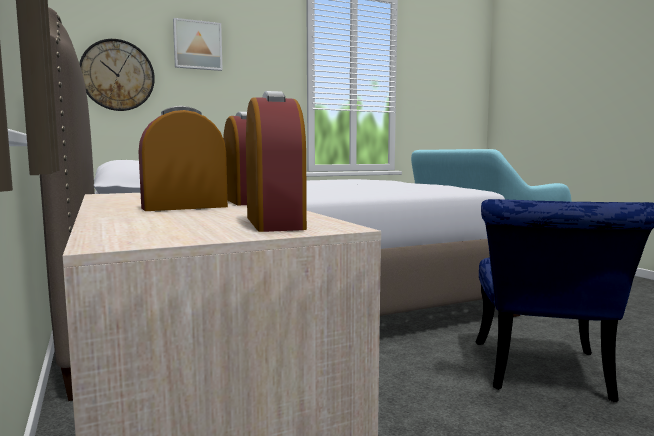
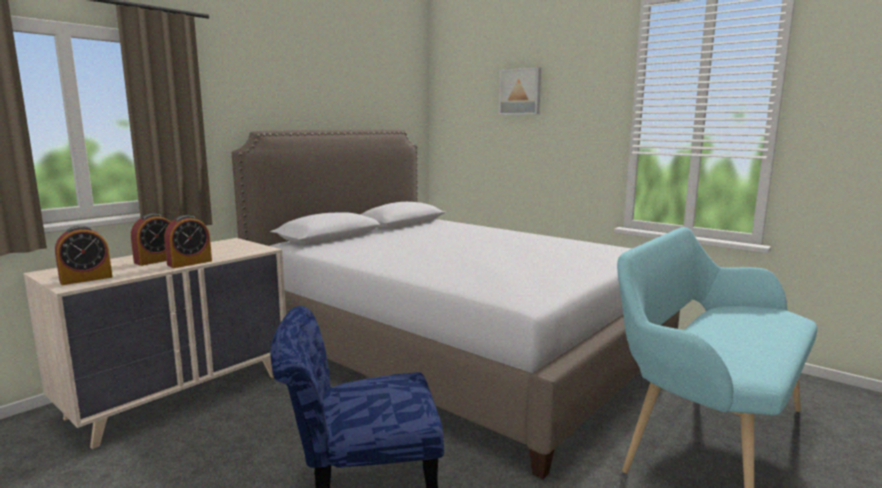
camera: 65 degrees right, 5 degrees up
(117, 75) = (462, 125): wall clock -> none
(184, 207) = (156, 260): alarm clock -> alarm clock turned 90 degrees clockwise

